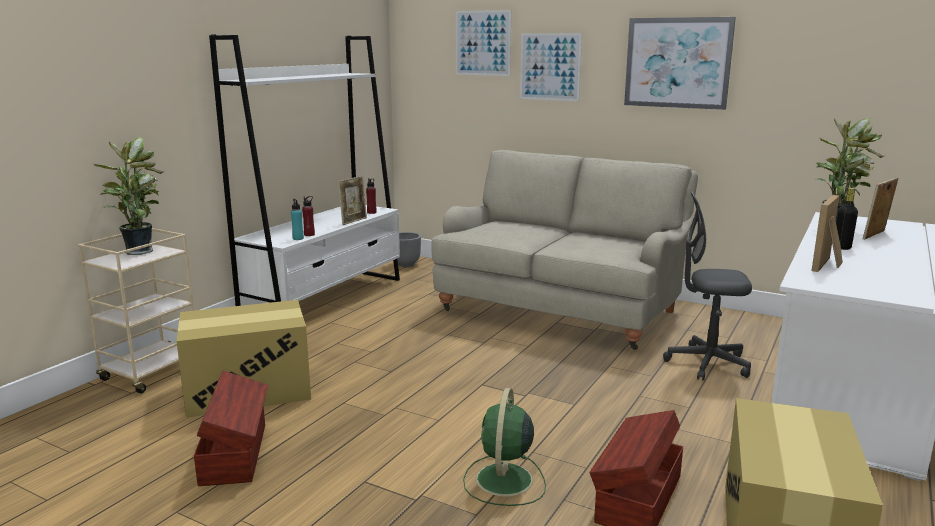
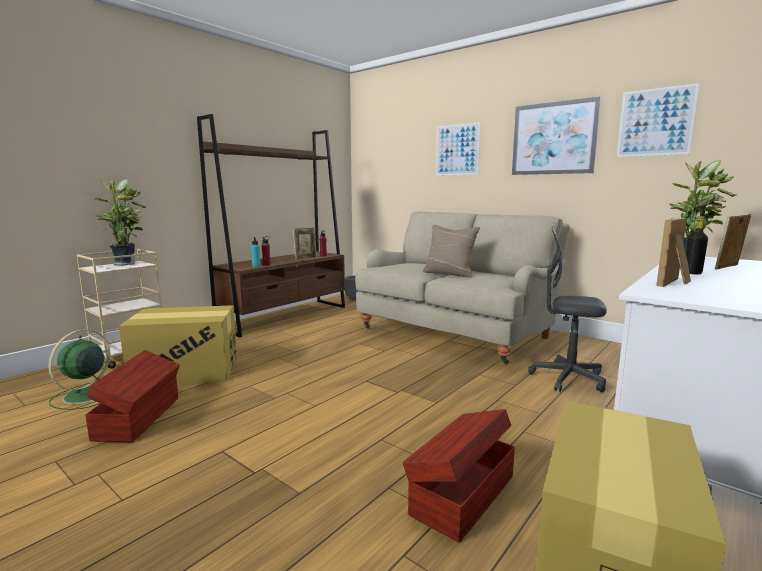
camera: 10 degrees right, 5 degrees down
(326, 299) = (285, 316): white bookcase -> brown bookcase
(482, 43) = (410, 136): picture -> picture (655, 122)
(504, 481) = (342, 463): green fan -> green fan (84, 396)
(557, 240) = (449, 274): none -> beige pillow

